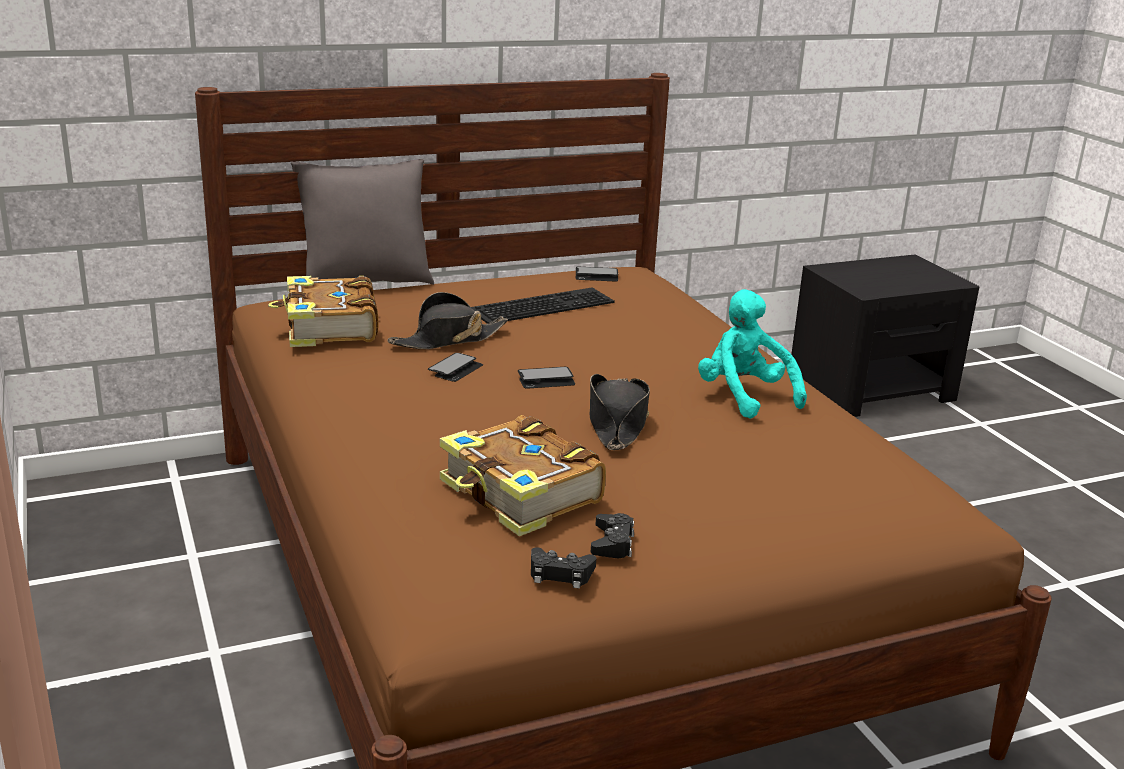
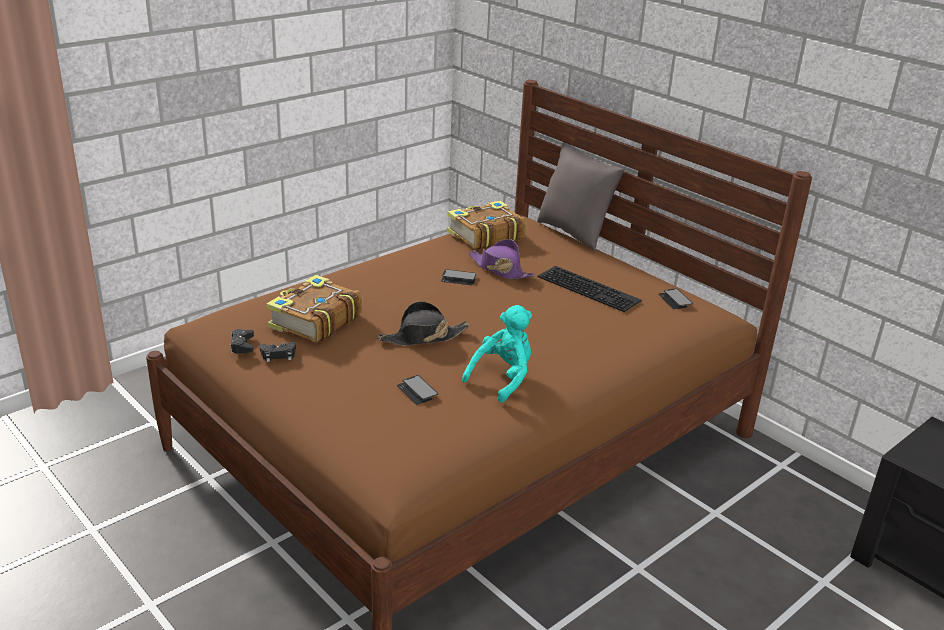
camera: 70 degrees right, 5 degrees up
(448, 339) = (500, 269): black hat -> purple hat
(546, 379) = (467, 307): phone -> phone (417, 391)

